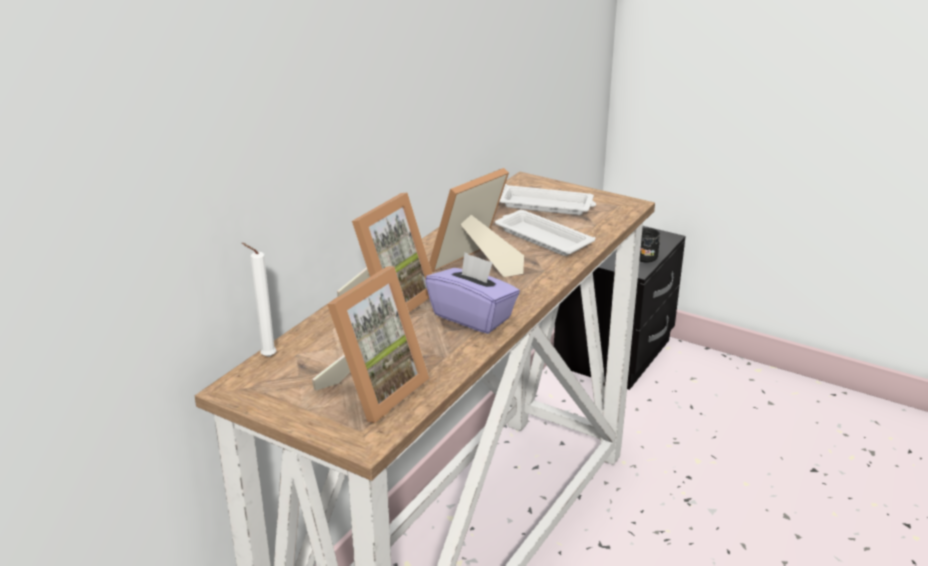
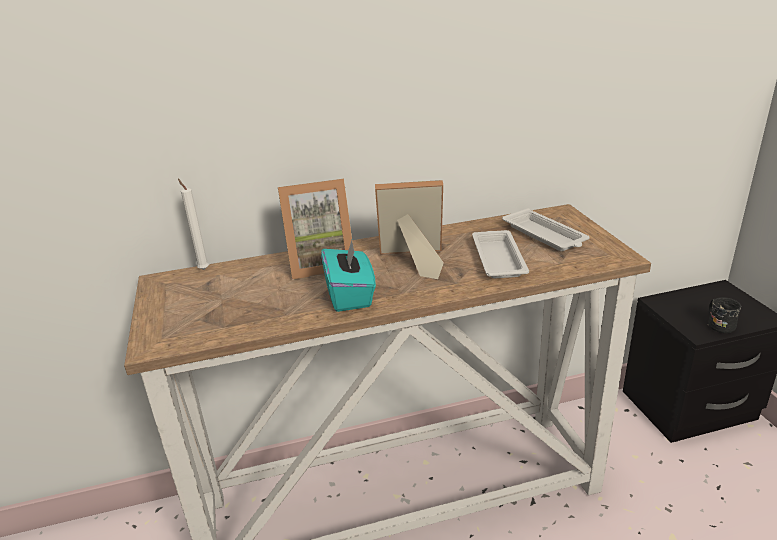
camera: 45 degrees right, 0 degrees up
(373, 390) = (211, 316): picture frame -> none
(472, 316) = (350, 295): purple tissue box -> turquoise tissue box

